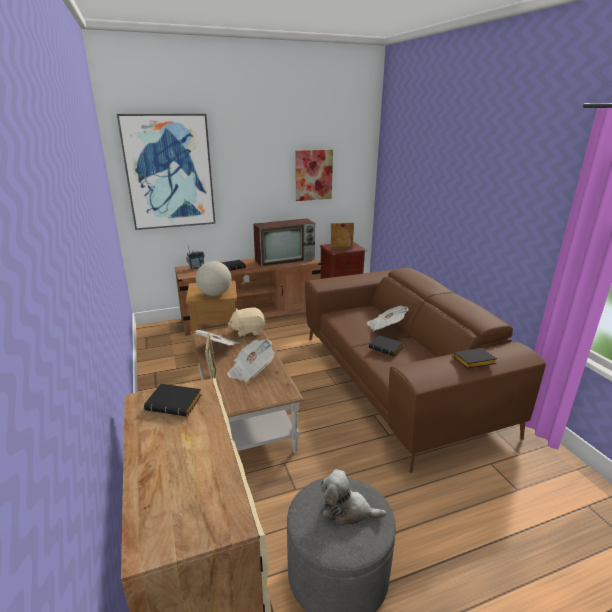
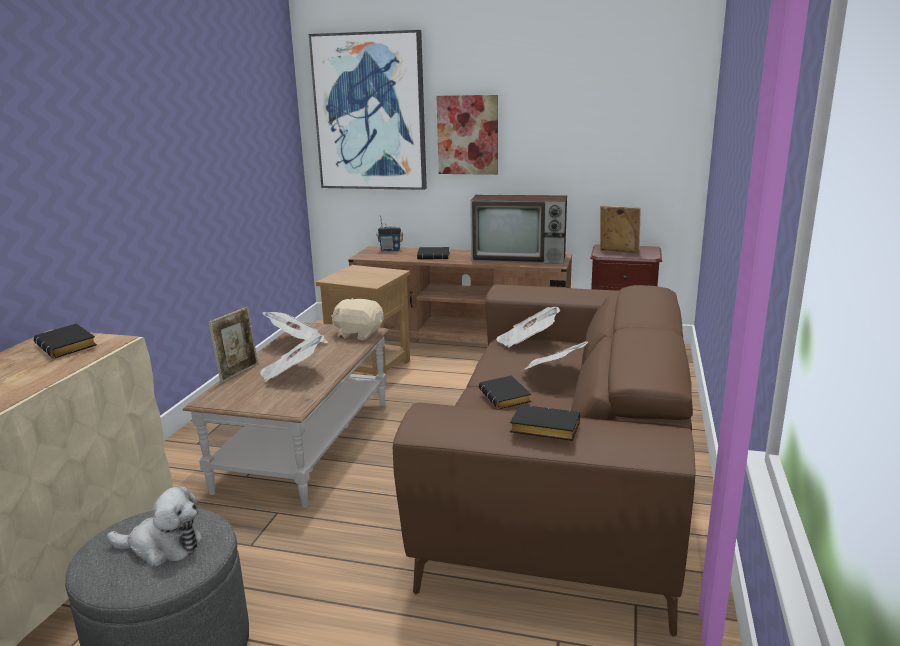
camera: 35 degrees right, 5 degrees down
(215, 294) = (358, 280): globe -> none
(313, 175) = (587, 125): picture -> picture (468, 135)
(346, 312) = (526, 342): none -> newspaper
(347, 510) = (163, 547): plush toy -> plush toy turned 135 degrees clockwise

